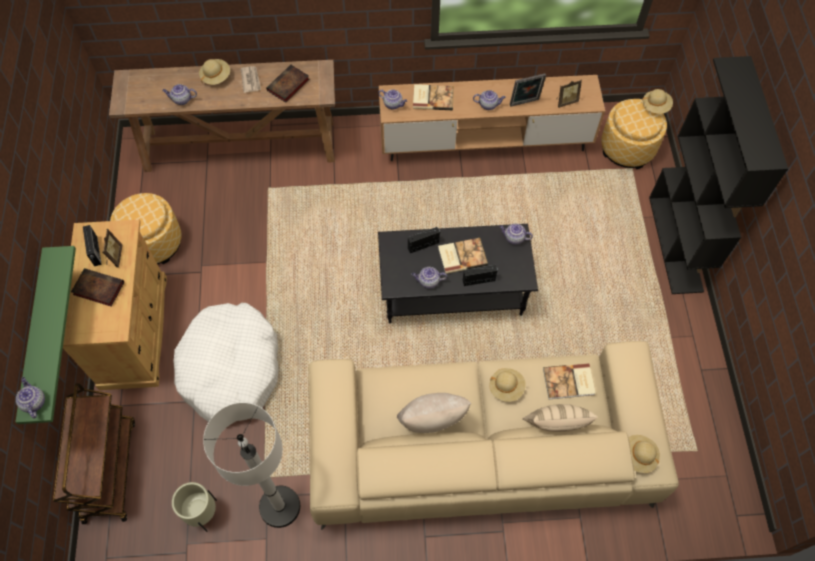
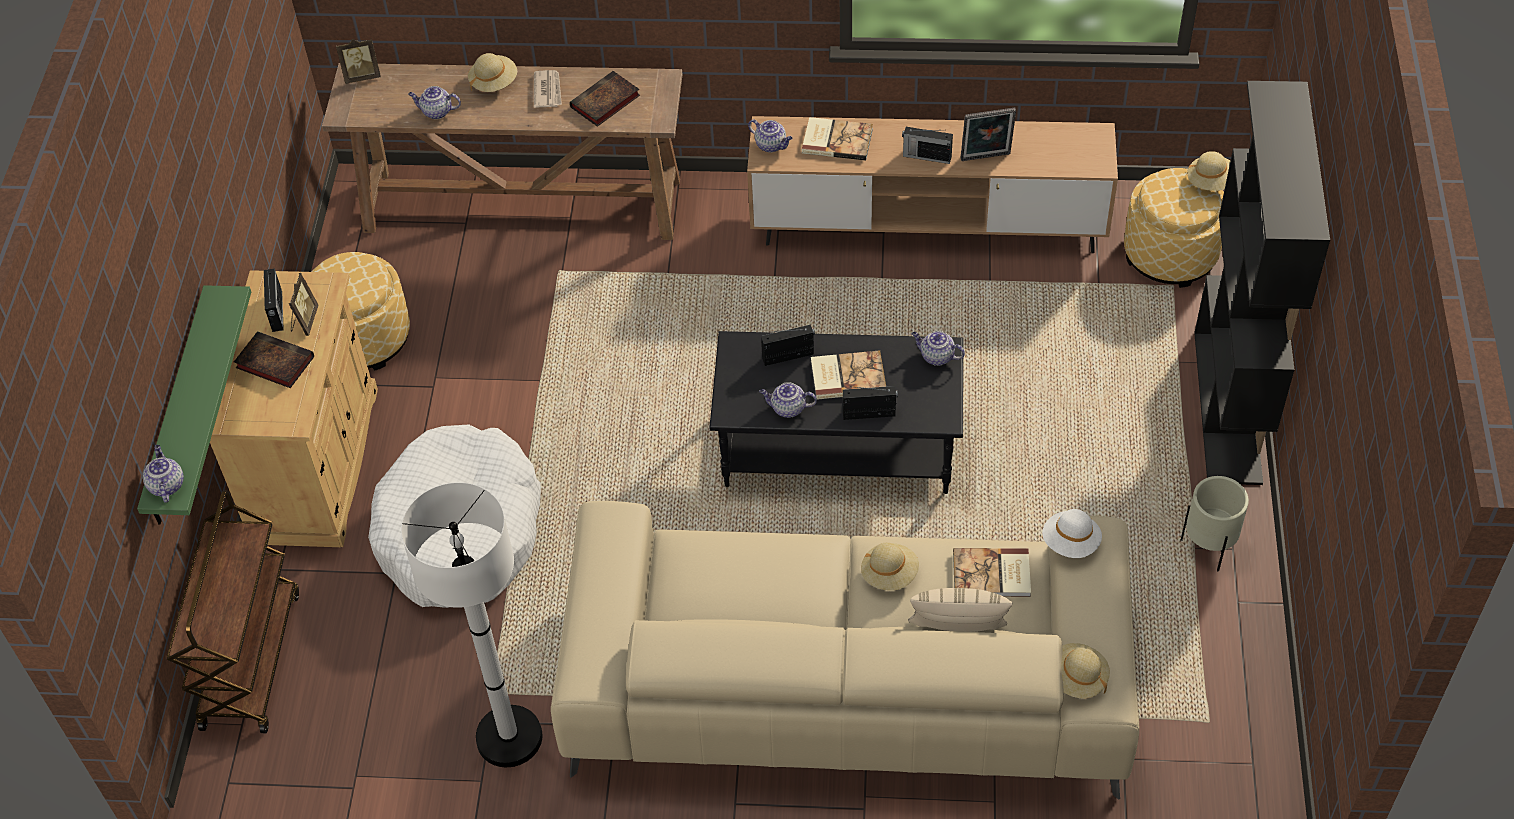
camera: 10 degrees right, 10 degrees down
(202, 514) = (386, 736): beige planter -> beige planter (1208, 548)
(432, 422) = (762, 612): beige pillow -> none
(488, 105) = (926, 156): teapot -> radio
(566, 101) = (1054, 159): picture frame -> picture frame (362, 76)
(619, 362) = (1071, 543): none -> white hat

